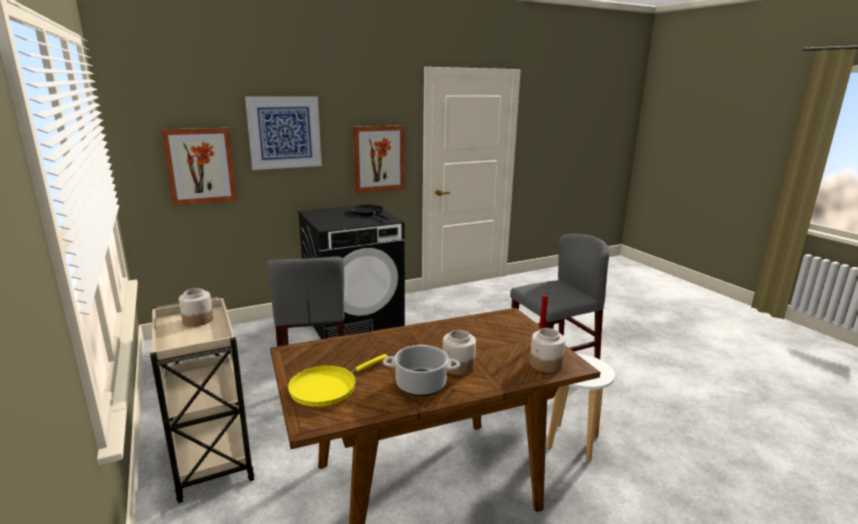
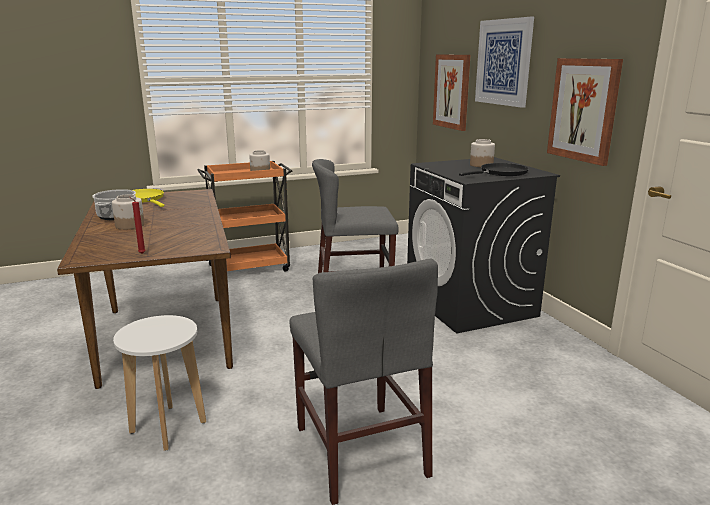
camera: 95 degrees right, 0 degrees up
(211, 455) = (251, 268): beige cart -> orange cart
(545, 364) = (96, 250): jar -> jar (481, 165)

